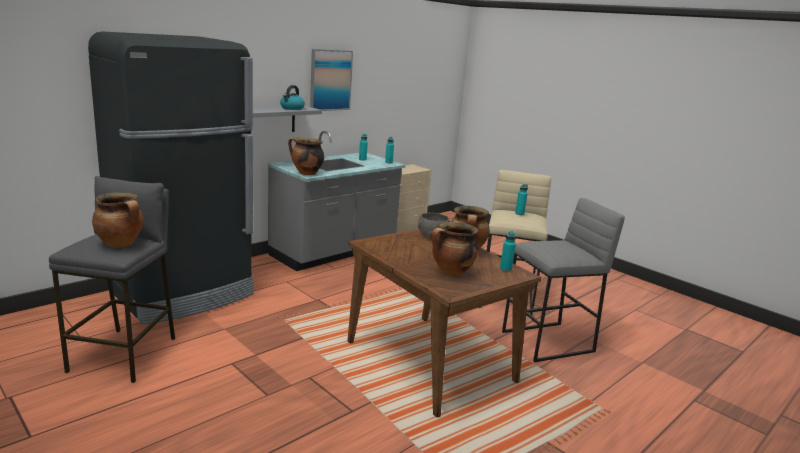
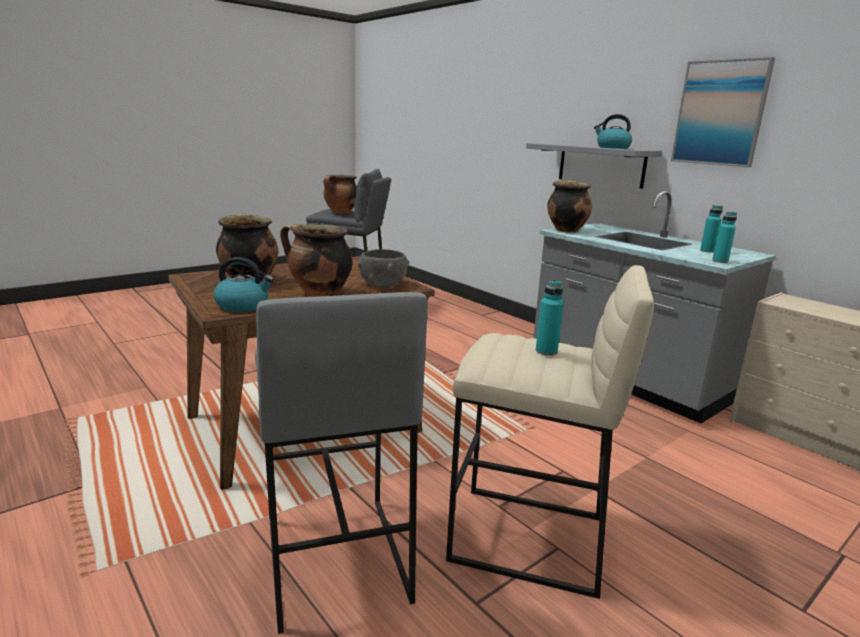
camera: 95 degrees right, 0 degrees up
(185, 294) = (456, 315): black fridge -> none
(505, 269) = (243, 305): turquoise bottle -> kettle

